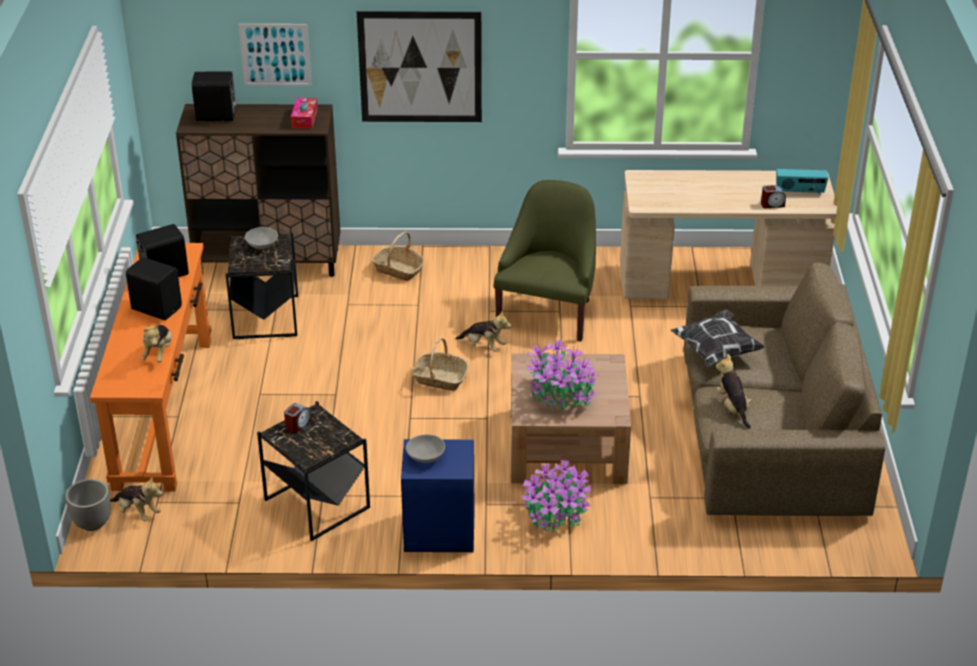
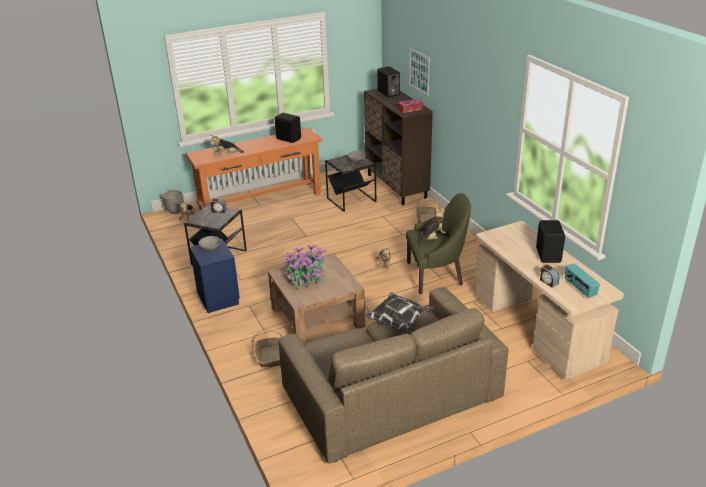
camera: 65 degrees right, 5 degrees down
(157, 308) = (261, 145): black speaker -> black speaker (549, 255)
(420, 67) = (464, 104): picture -> none
(440, 379) = (344, 260): basket -> basket (270, 356)
(554, 514) = (253, 330): potted plant -> none
(732, 408) = (343, 344): plush toy -> plush toy (432, 238)

